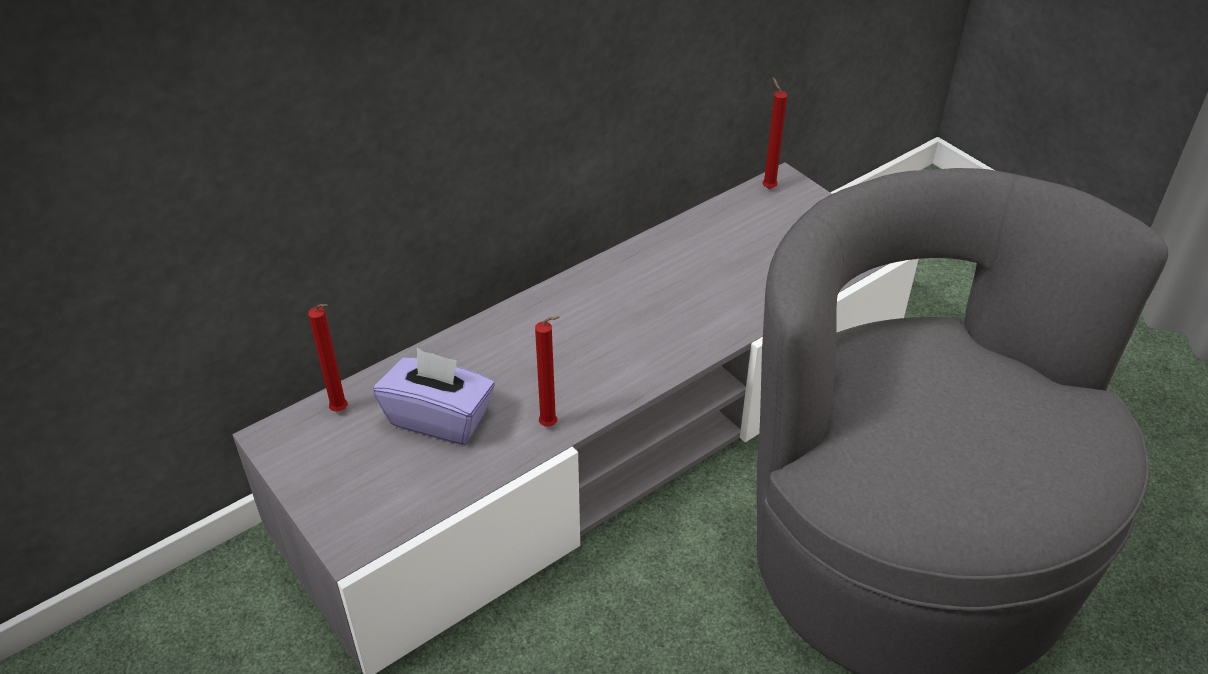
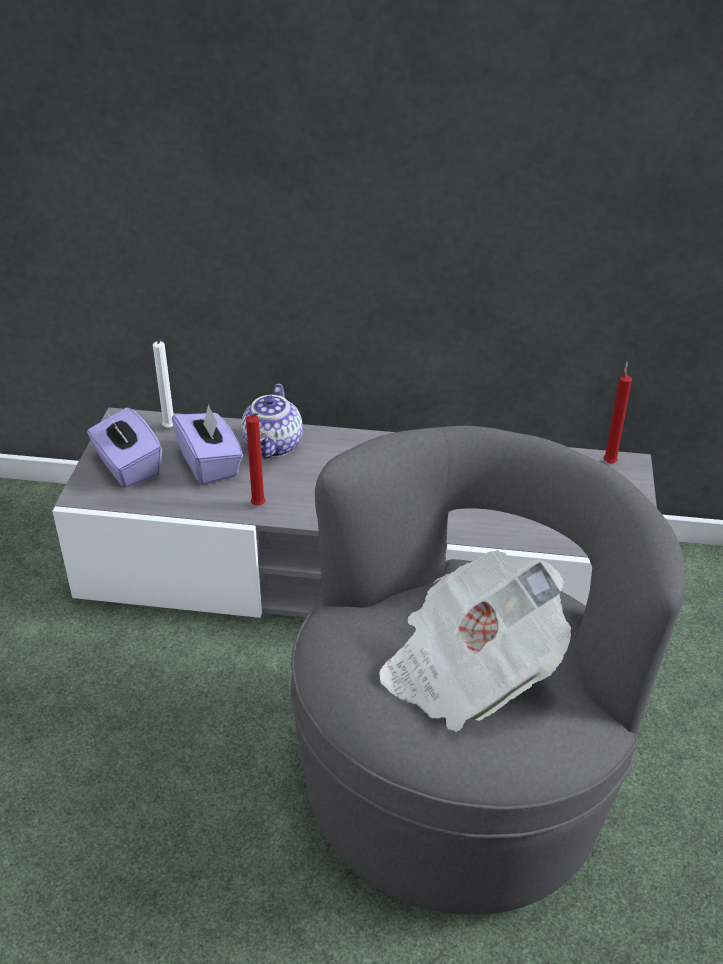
camera: 45 degrees right, 5 degrees down
(342, 411) = (169, 429): red candle -> white candle
(357, 481) = (128, 467): none -> purple tissue box
(477, 356) = (274, 446): none -> teapot
(991, 427) = (469, 670): none -> newspaper

